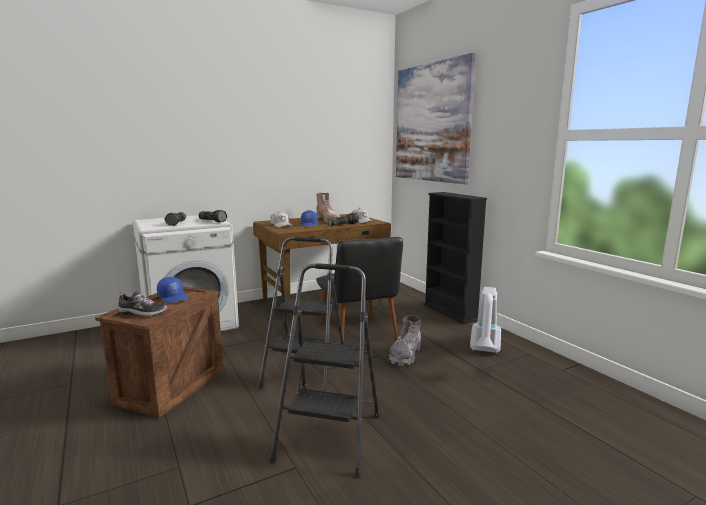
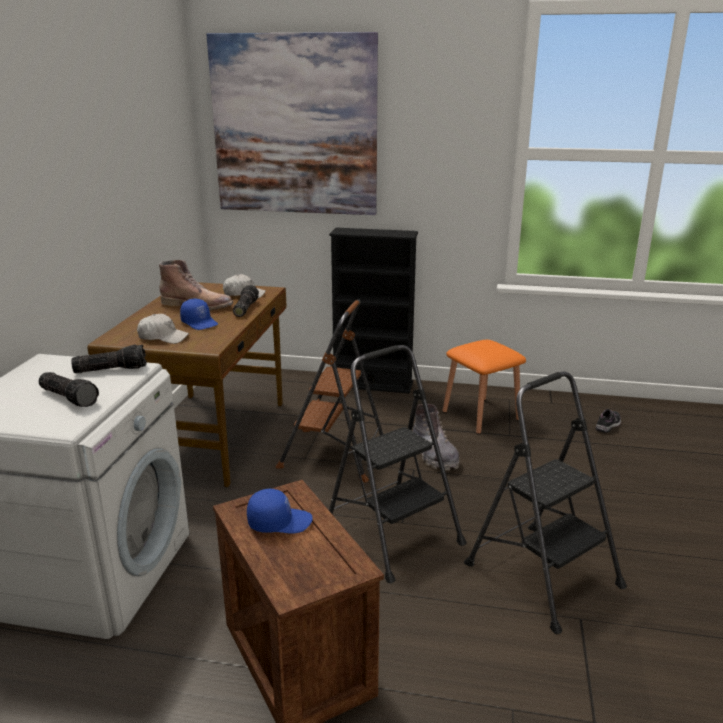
camera: 50 degrees left, 10 degrees up
(142, 313) = (318, 564): shoe -> shoe (608, 425)
(357, 331) = (336, 454): black chair -> brown step ladder
(485, 352) = (481, 415): vacuum cleaner -> orange stool

